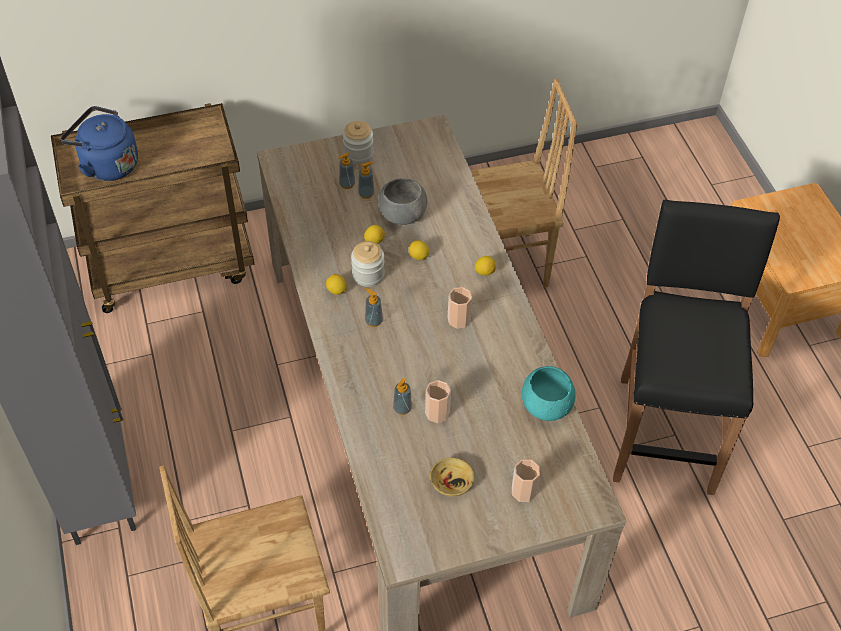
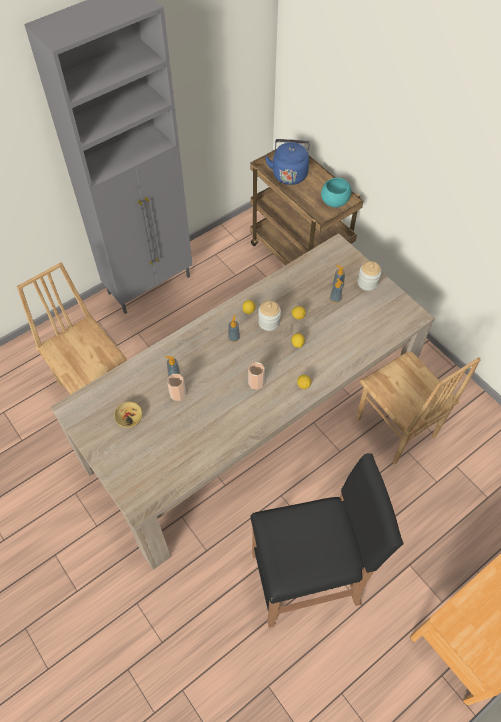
camera: 70 degrees right, 5 degrees up
(402, 215) = (327, 323): grey bowl -> none
(523, 491) = (136, 460): cup -> none
(546, 406) = (207, 455): turquoise bowl -> turquoise bowl (335, 202)

